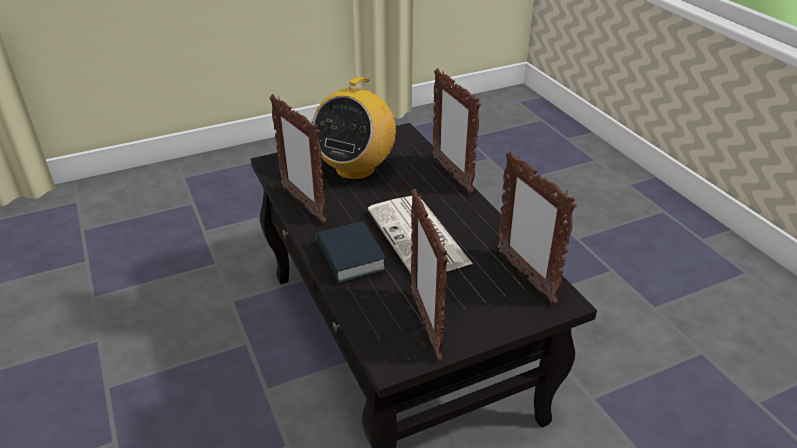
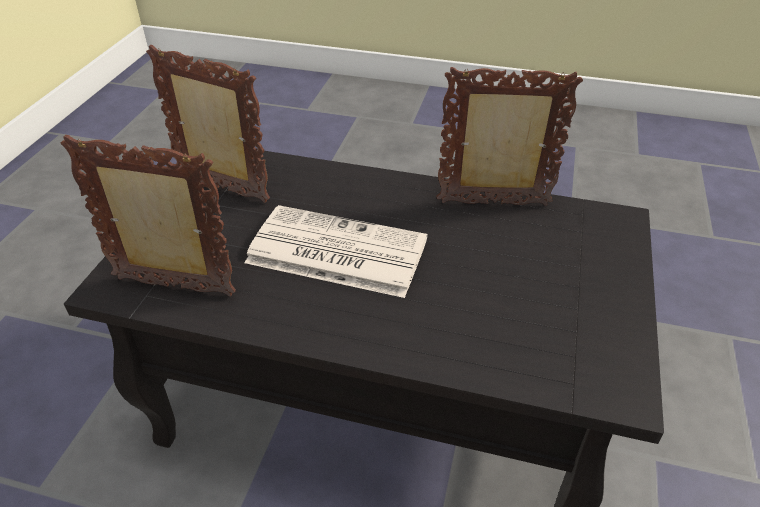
camera: 130 degrees right, 5 degrees up
(350, 258) = (361, 192): book -> none
(355, 169) = (540, 279): radio -> none
(452, 174) = (432, 368): picture frame -> none

